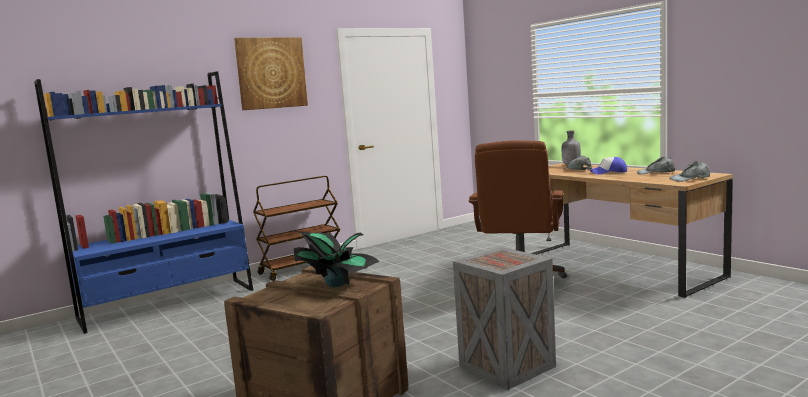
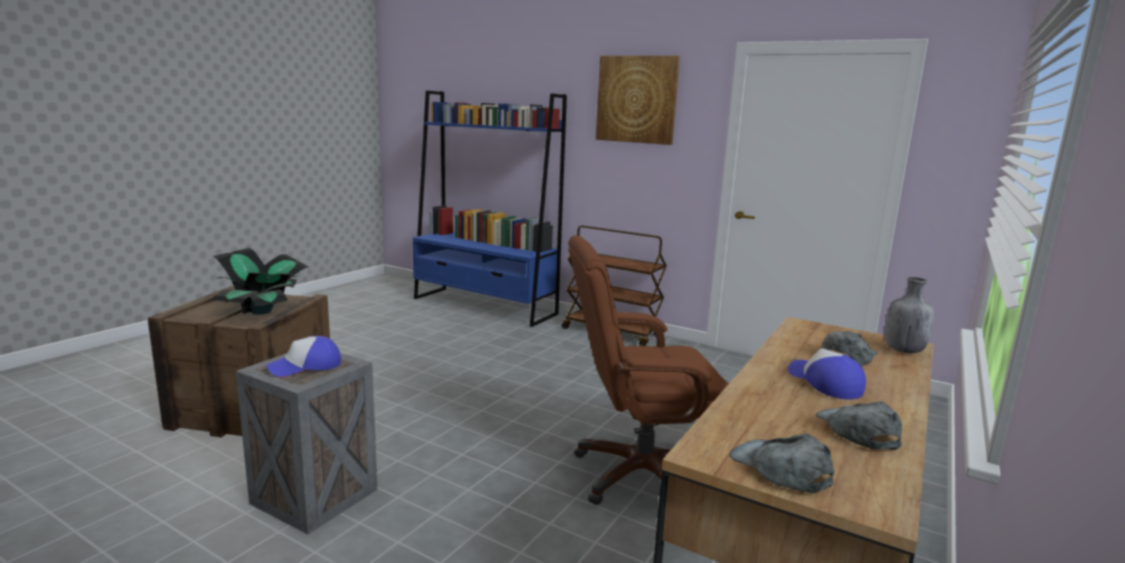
camera: 65 degrees right, 5 degrees up
(503, 259) = (306, 367): none -> cap

